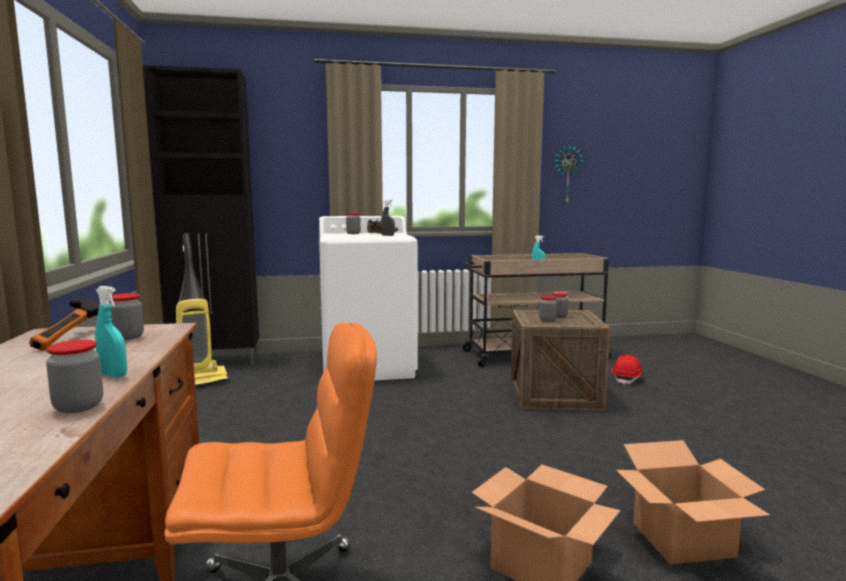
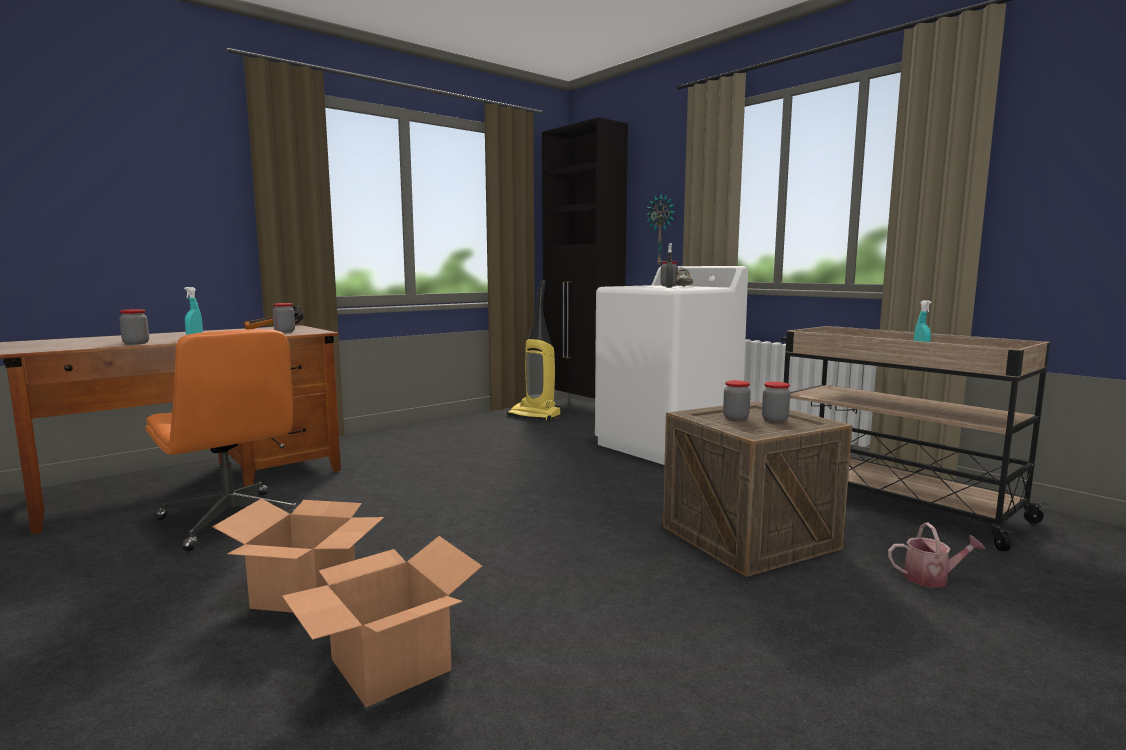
camera: 60 degrees right, 0 degrees up
(567, 174) = (1064, 188): wall clock -> wall clock (662, 229)
(627, 379) = (931, 578): red hard hat -> watering can

